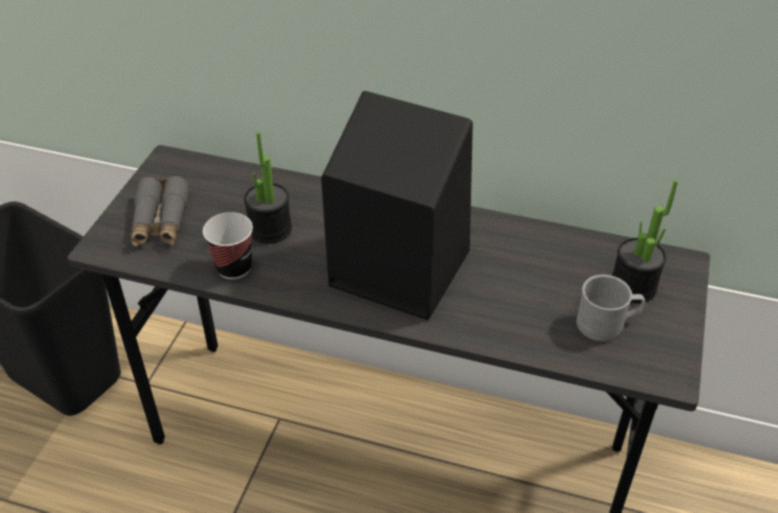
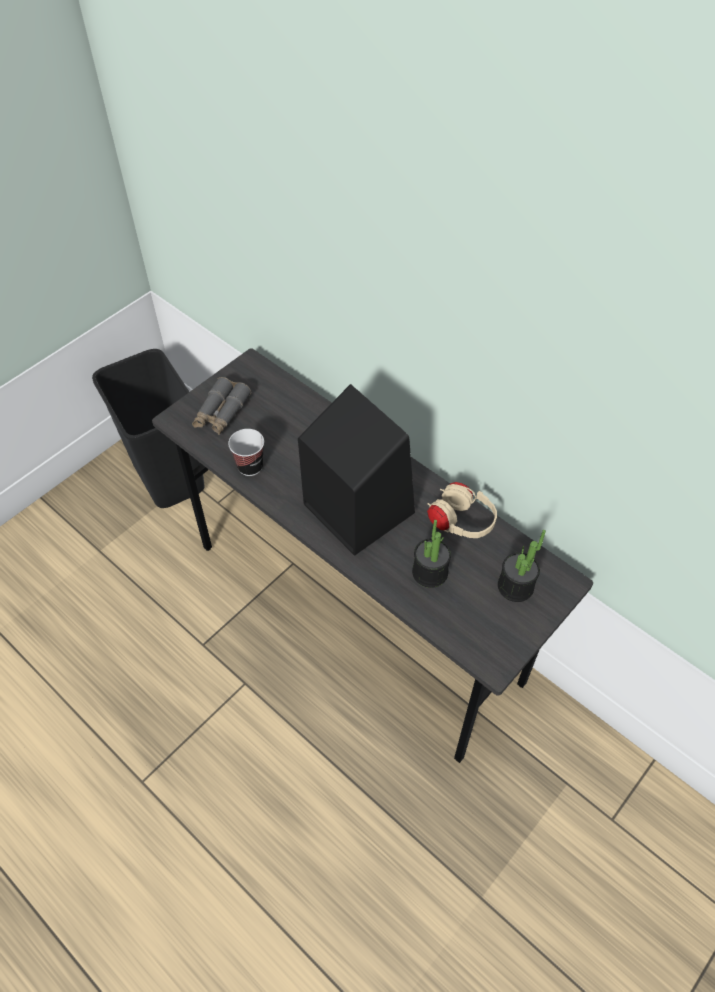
camera: 25 degrees right, 10 degrees up
(270, 229) = (289, 445): potted plant -> potted plant (430, 572)
(527, 243) = (460, 522): none -> beige headphones
(607, 323) = (476, 607): grey mug -> none

